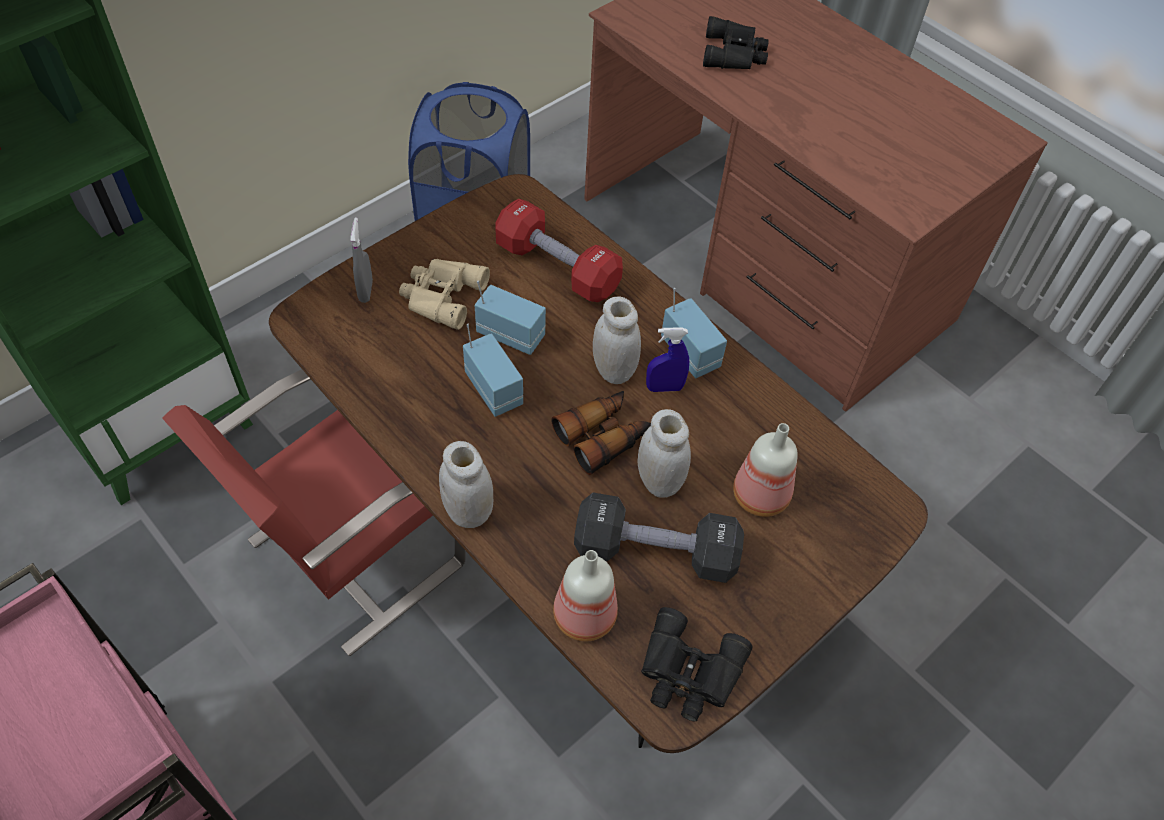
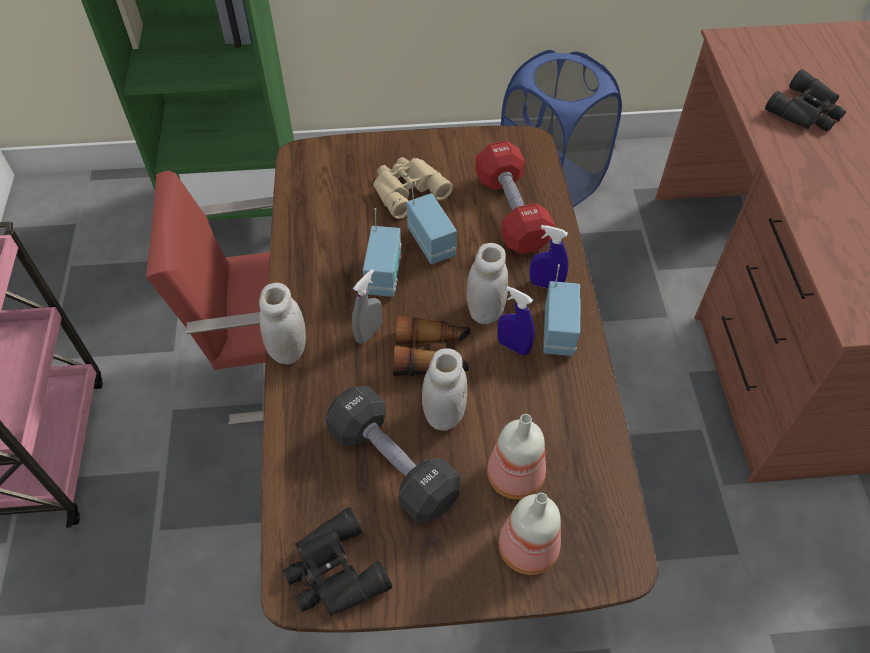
camera: 40 degrees right, 0 degrees up
(366, 291) = (359, 160): grey spray bottle -> grey spray bottle (369, 333)
(583, 617) = (297, 477): bottle -> bottle (526, 549)
(644, 317) = (545, 284): none -> blue spray bottle

